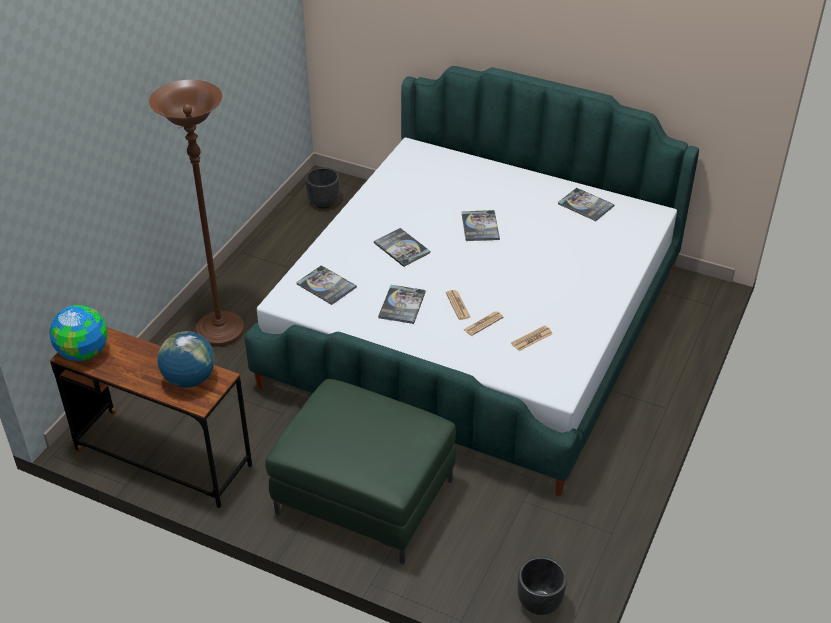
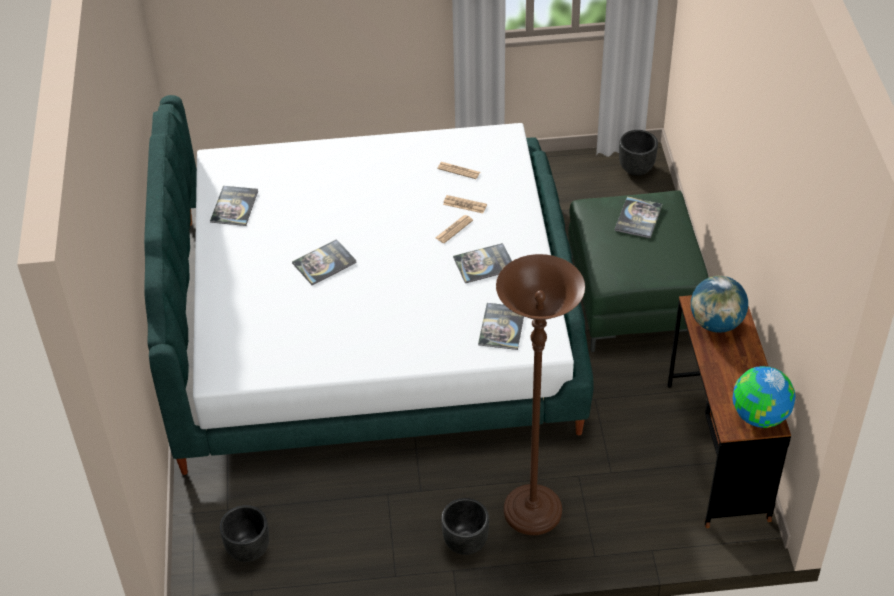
camera: 120 degrees left, 5 degrees up
(231, 290) = (465, 543): none -> black planter
(402, 248) = (402, 302): book -> book (638, 218)

